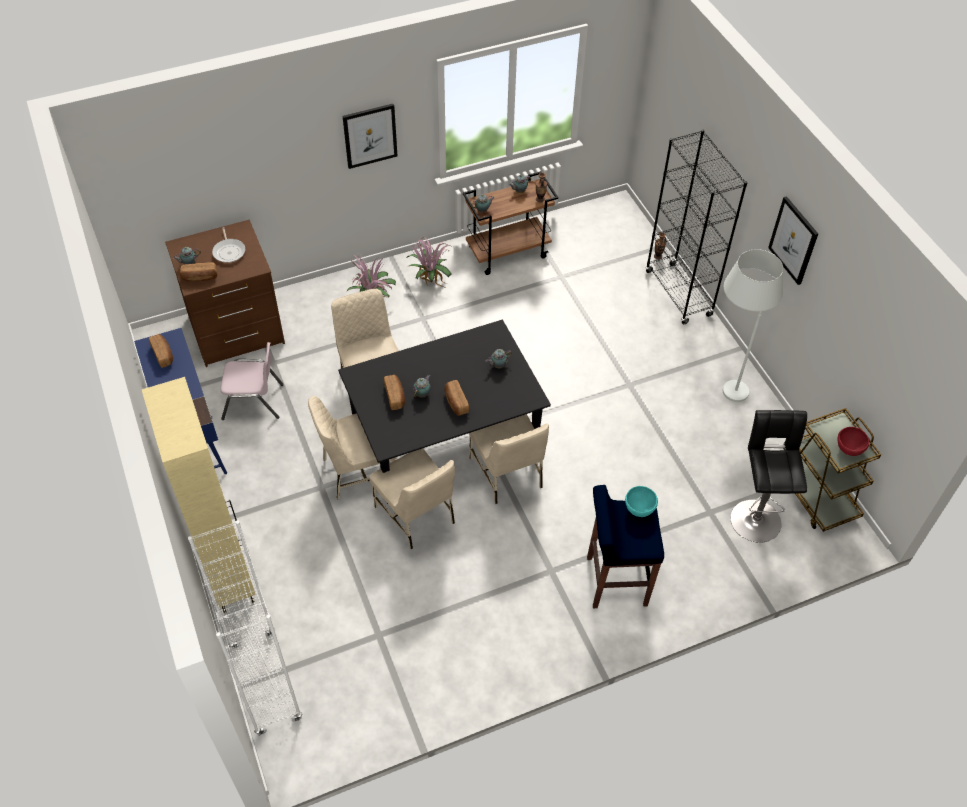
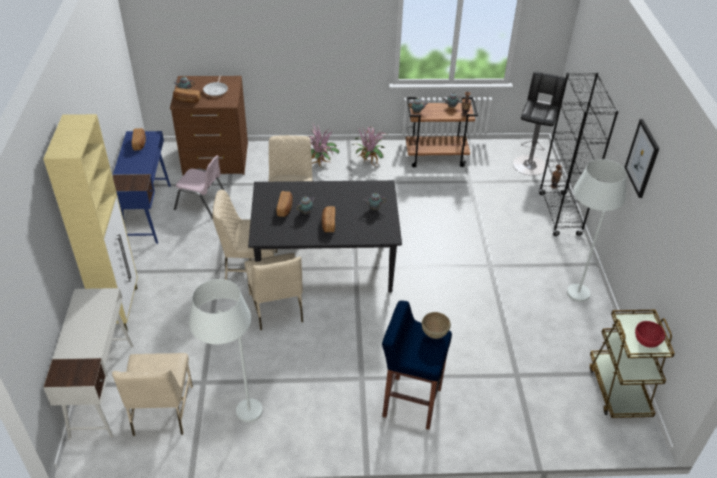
camera: 20 degrees right, 10 degrees down
(265, 682) = (102, 388): white bookcase -> white desk
(370, 135) = (340, 31): picture -> none
(431, 658) = (234, 412): none -> white floor lamp
(507, 473) = (361, 300): beige chair -> beige chair (161, 411)
(639, 509) = (434, 333): turquoise bowl -> brown bowl
(755, 517) = (555, 390): black stool -> black stool (529, 163)

